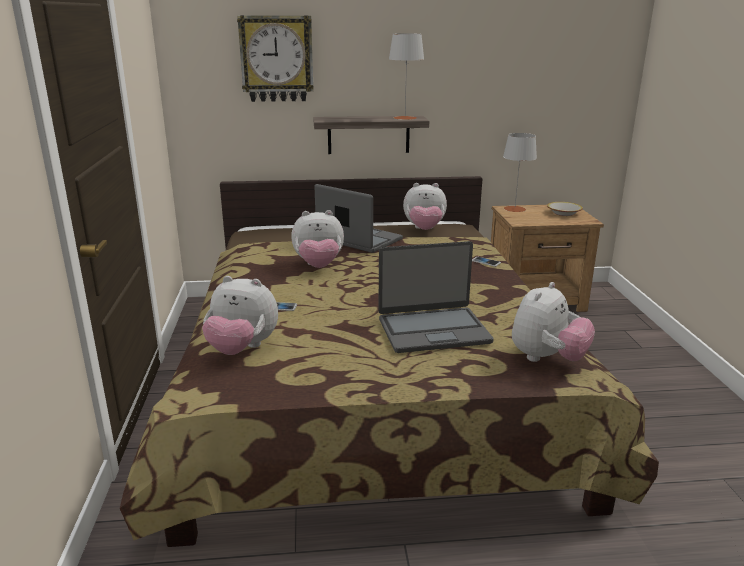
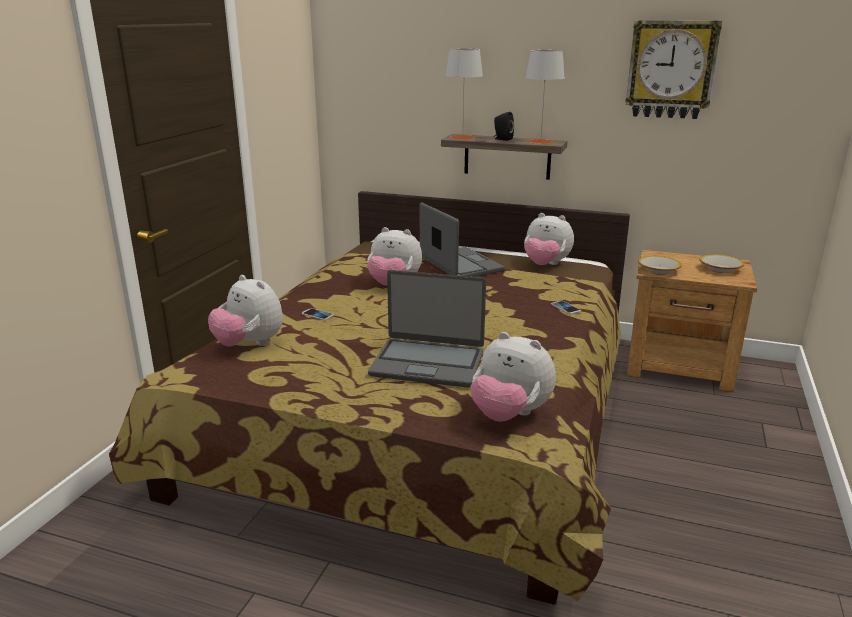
camera: 25 degrees right, 0 degrees up
(277, 59) = (419, 73): wall clock -> wall clock (671, 69)
(368, 118) = (502, 139): none -> black speaker
(514, 209) = (664, 256): grey table lamp -> grey table lamp (462, 137)
(523, 221) = (658, 271): none -> bowl
(547, 359) = (510, 415): plush toy -> plush toy turned 60 degrees clockwise

